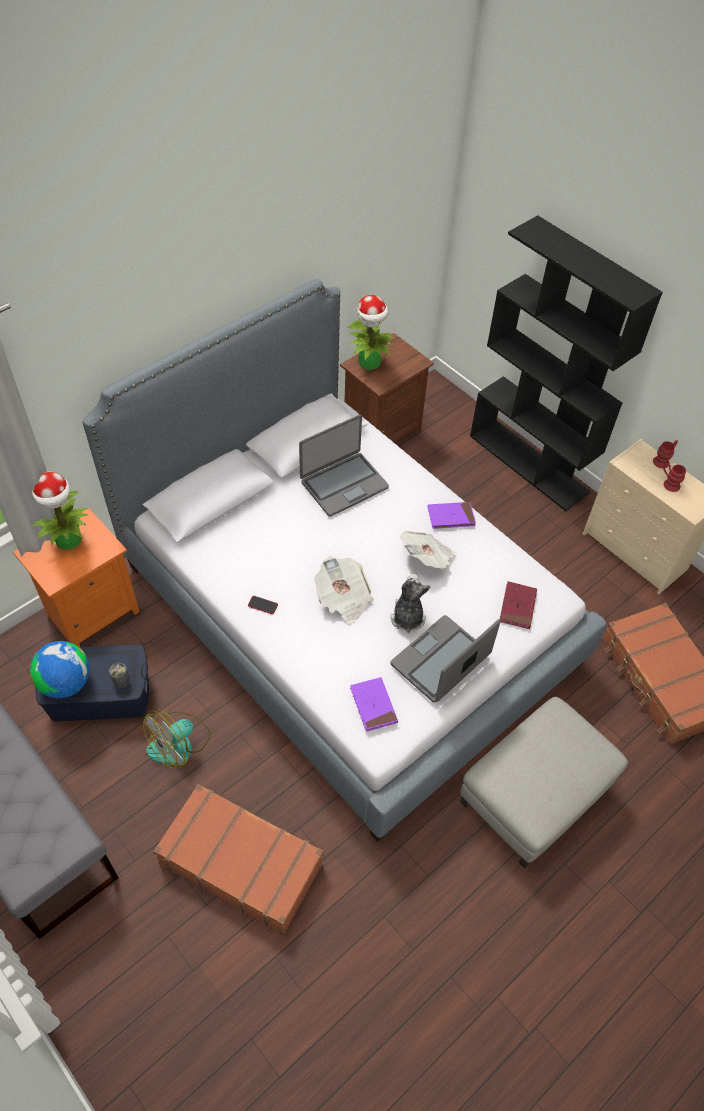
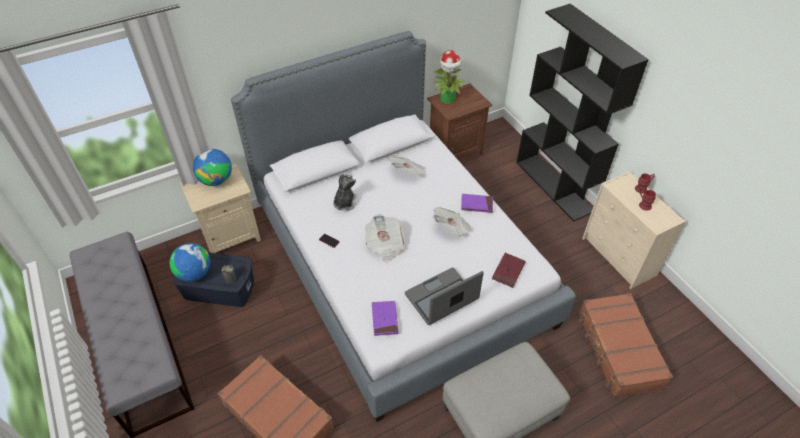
camera: 15 degrees right, 5 degrees down
(69, 540) = (216, 180): potted plant -> globe
(91, 612) = (230, 236): orange nightstand -> beige nightstand
(179, 744) = (261, 329): fan -> none
(343, 484) = (408, 173): laptop -> newspaper
(407, 617) = (426, 265): plush toy -> plush toy (344, 203)

